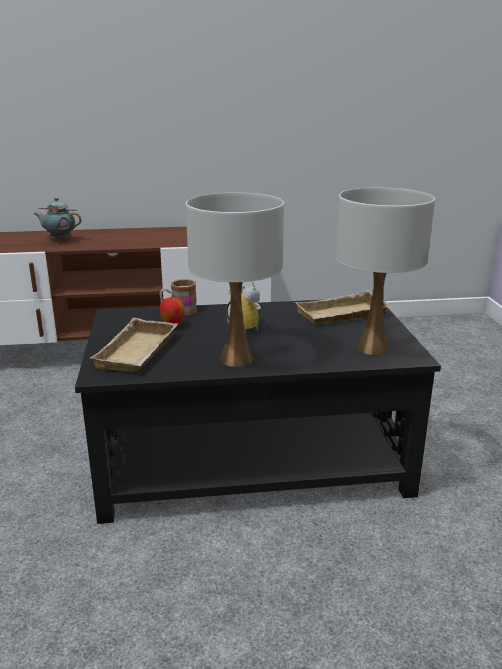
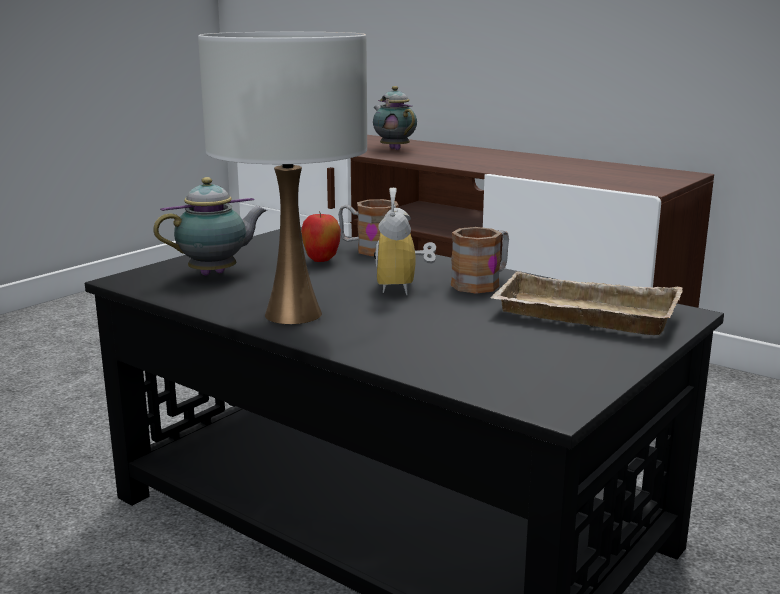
camera: 45 degrees right, 5 degrees down
(139, 353) = (217, 274): beige tray -> teapot
(272, 313) = (482, 283): none -> mug
(373, 348) = (514, 370): white table lamp -> none

